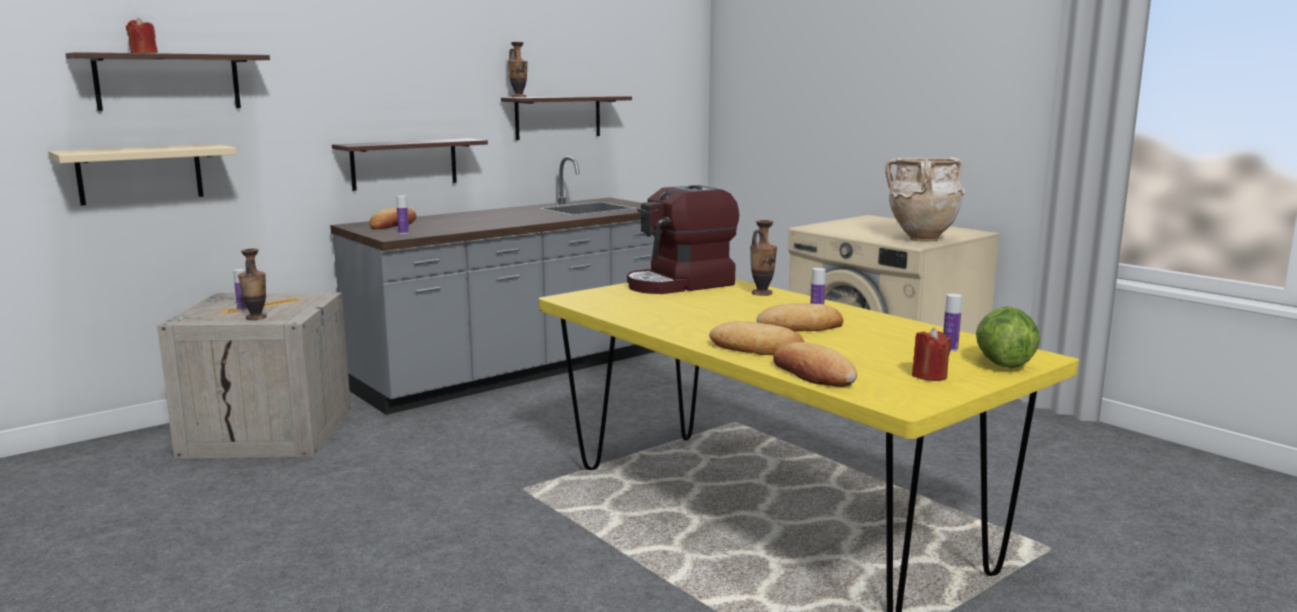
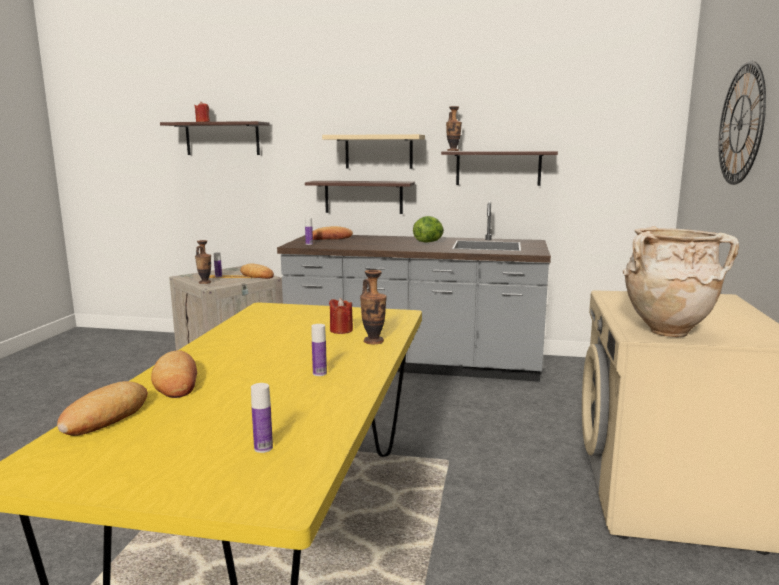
camera: 50 degrees right, 0 degrees up
(140, 174) = (207, 191): beige shelf -> beige shelf (378, 151)
(680, 284) = (358, 317): coffee machine -> none
(800, 327) = (271, 377): bread -> bread (256, 275)
(829, 71) = (740, 124): none -> wall clock
(929, 376) = (138, 461): red candle -> red candle (341, 330)
(1002, 364) = (223, 487): lettuce -> lettuce (429, 242)

